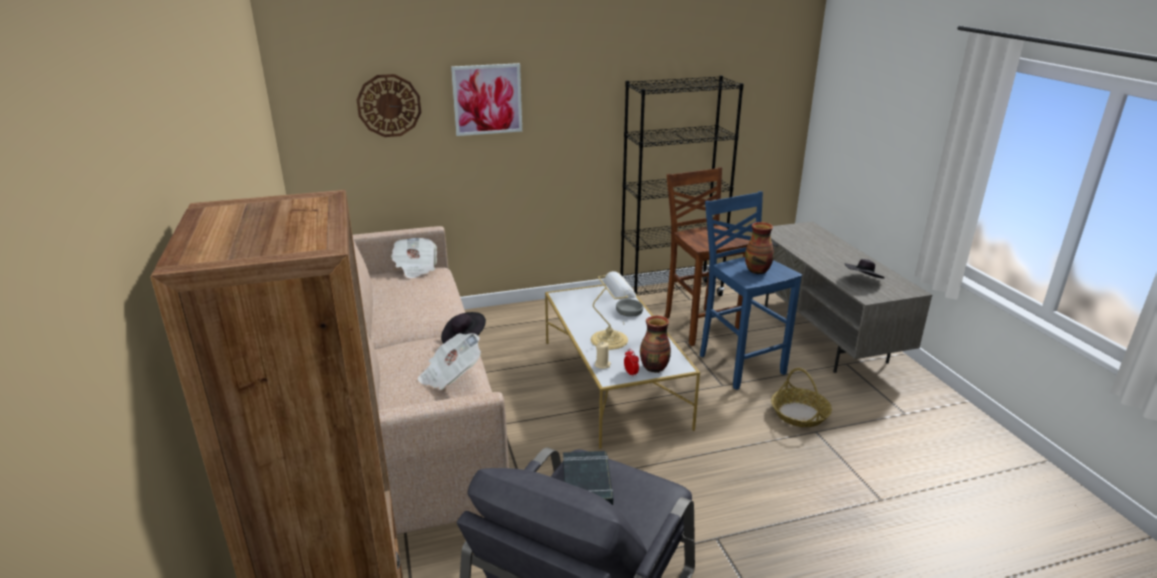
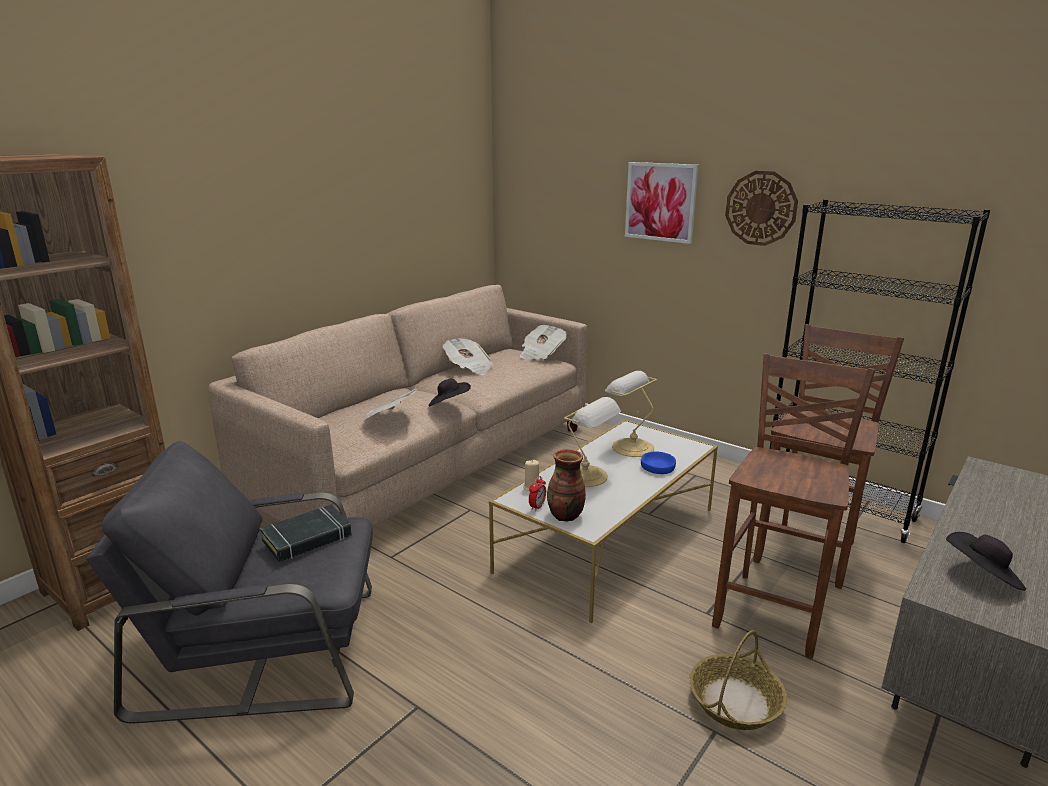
camera: 55 degrees right, 5 degrees down
(389, 105) = (573, 196): wall clock -> wall clock (761, 208)
(392, 306) = (468, 368): none -> newspaper
(589, 307) = (630, 447): none -> table lamp
(629, 311) = (657, 467): grey bowl -> blue bowl
(739, 364) = (773, 611): blue stool -> brown stool
(758, 271) = (794, 475): vase -> none

